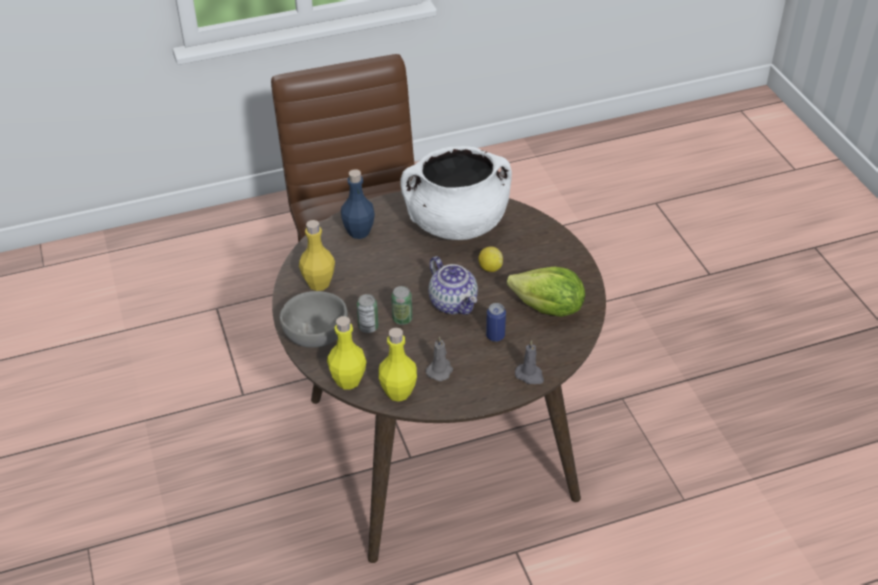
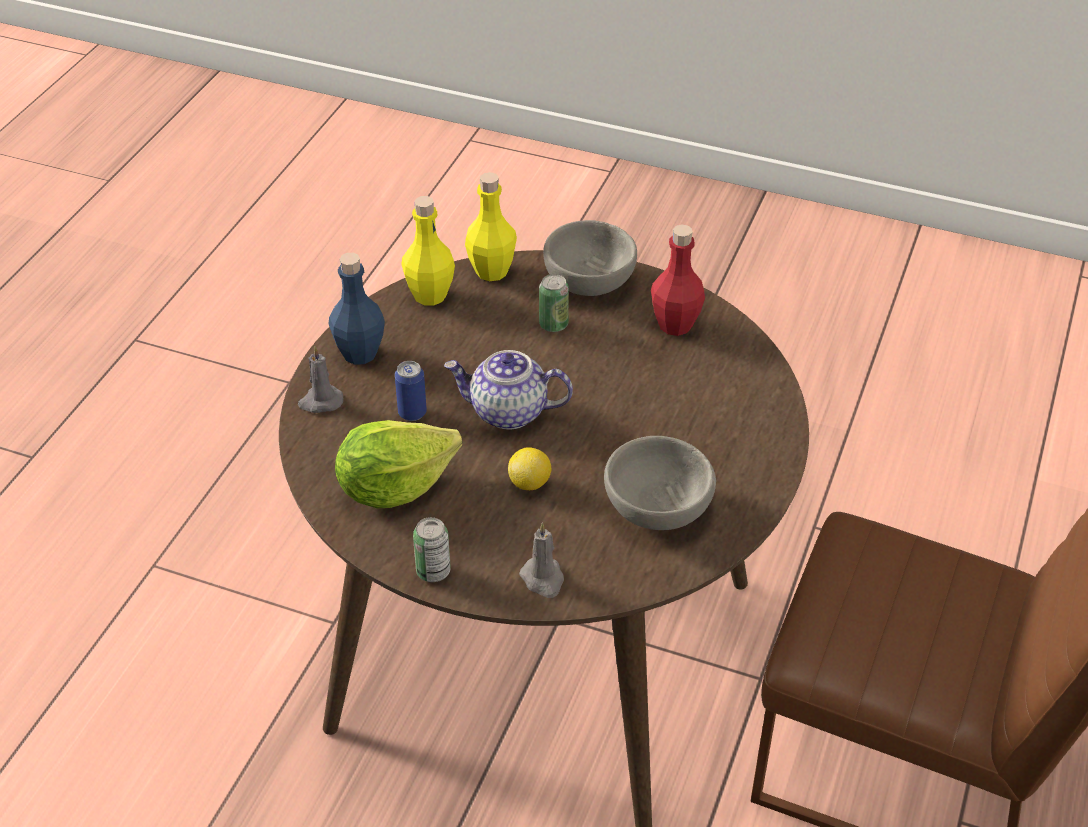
camera: 130 degrees right, 0 degrees up
(319, 283) = (675, 325): yellow bottle -> red bottle
(359, 232) = (740, 406): blue bottle -> blue bottle (360, 353)
(402, 319) = (534, 356): can -> can (433, 571)
(440, 370) = (419, 340): grey candle -> grey candle (543, 579)
(456, 224) = (655, 507): white cooking pot -> grey bowl

